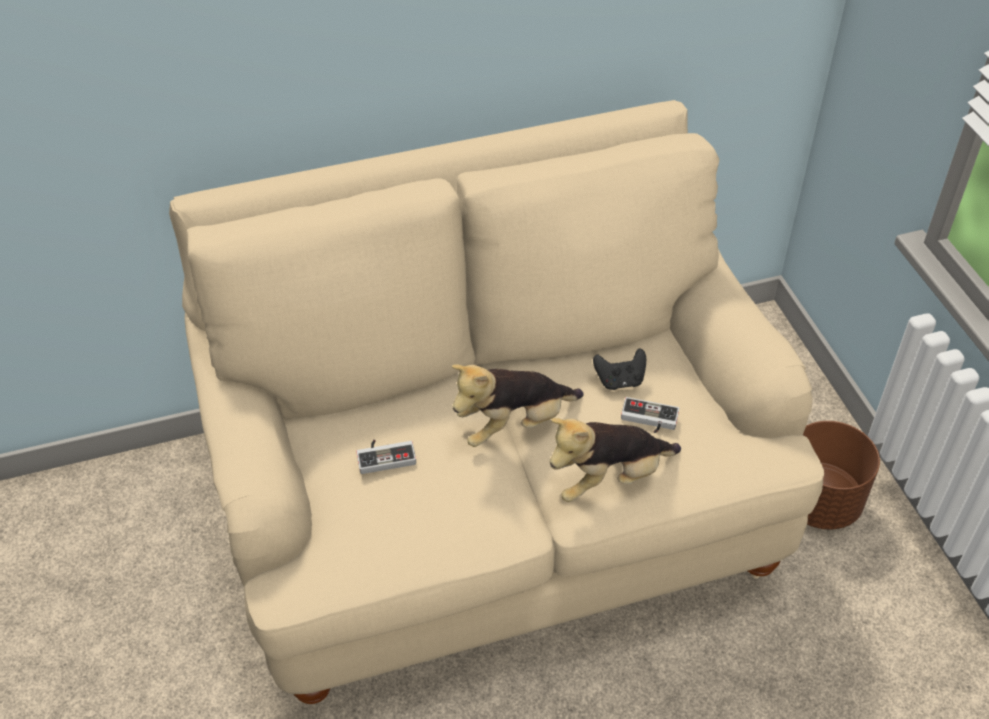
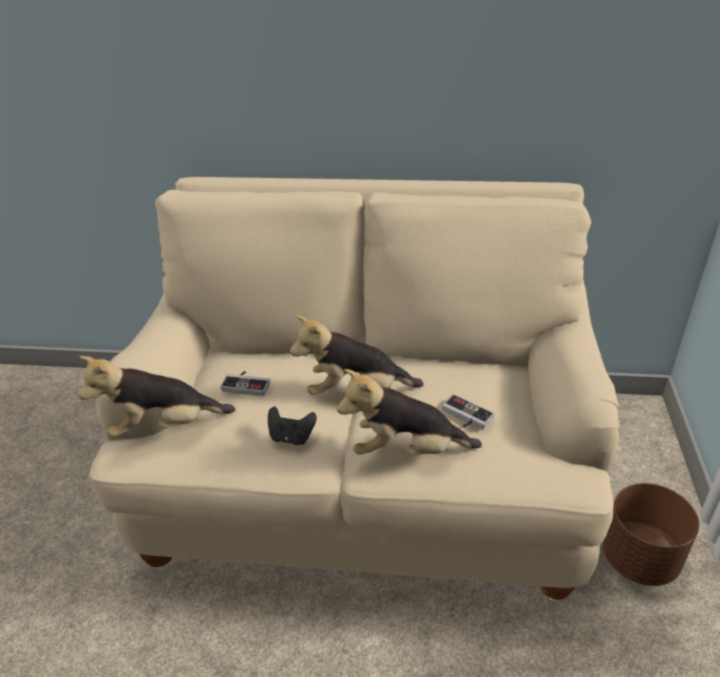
camera: 25 degrees right, 10 degrees down
(321, 539) = (164, 426): none -> plush toy
(620, 381) = (458, 383): black game controller -> black game controller (291, 437)

